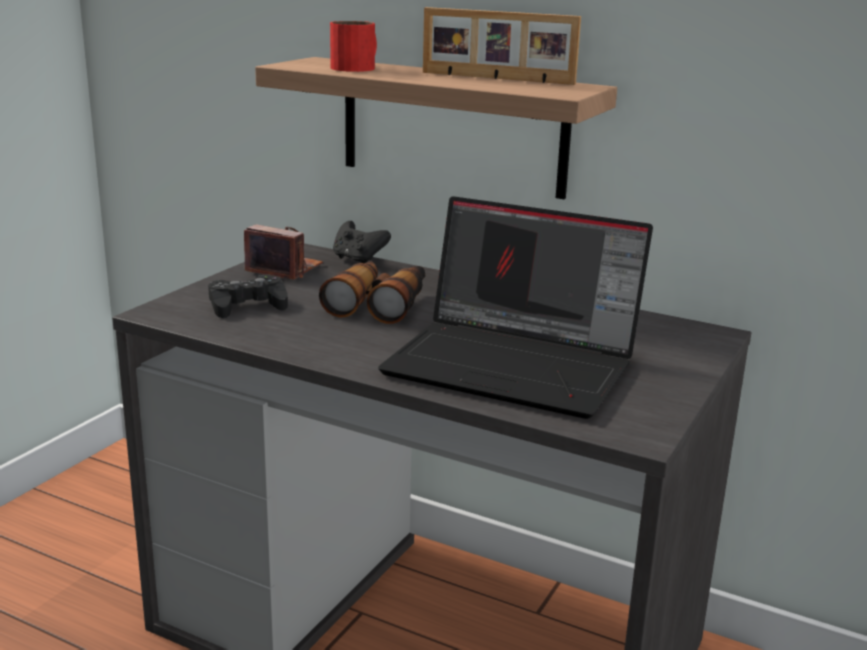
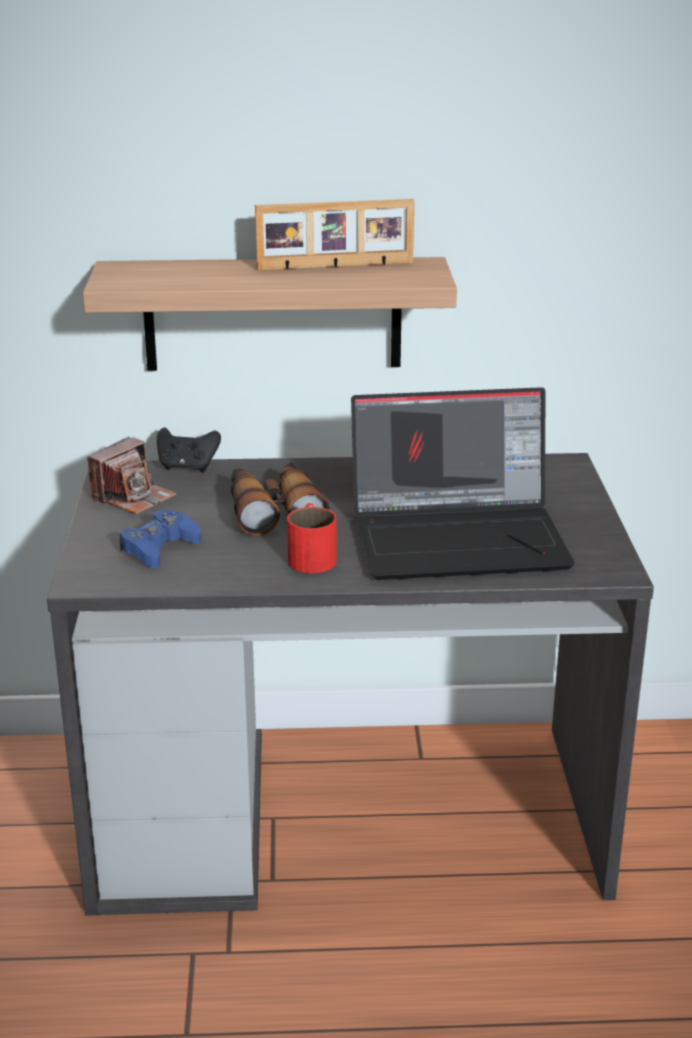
camera: 30 degrees left, 5 degrees up
(247, 305) = (159, 548): black game controller -> blue game controller
(285, 269) = (133, 497): camera -> camera turned 135 degrees clockwise
(358, 67) = (183, 273): red mug -> red mug (311, 555)

